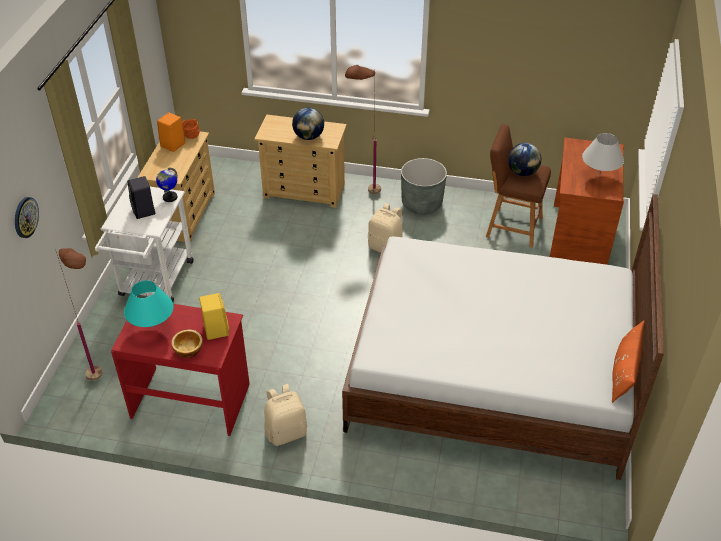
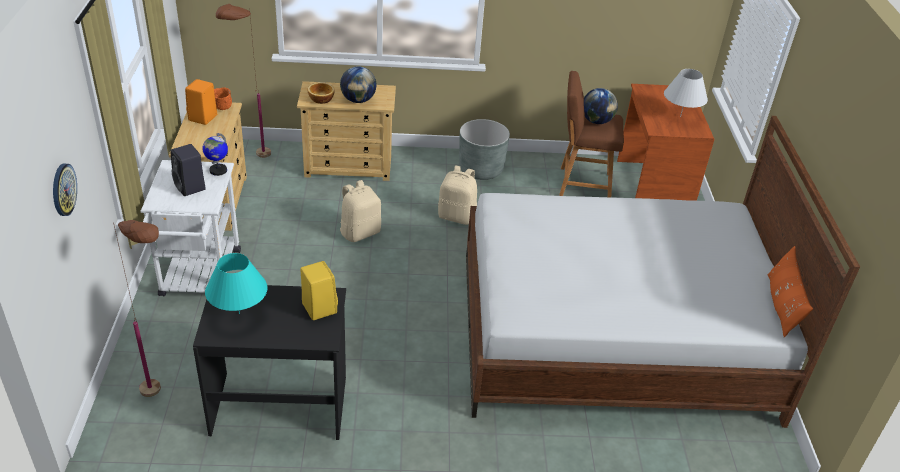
camera: 15 degrees left, 5 degrees down
(188, 349) = (291, 334): bowl -> bowl (320, 99)
(191, 400) = (280, 404): red desk -> black desk
(286, 432) = (405, 426): beige backpack -> beige backpack (360, 232)
(364, 196) = (416, 167): brown floor lamp -> brown floor lamp (252, 161)

